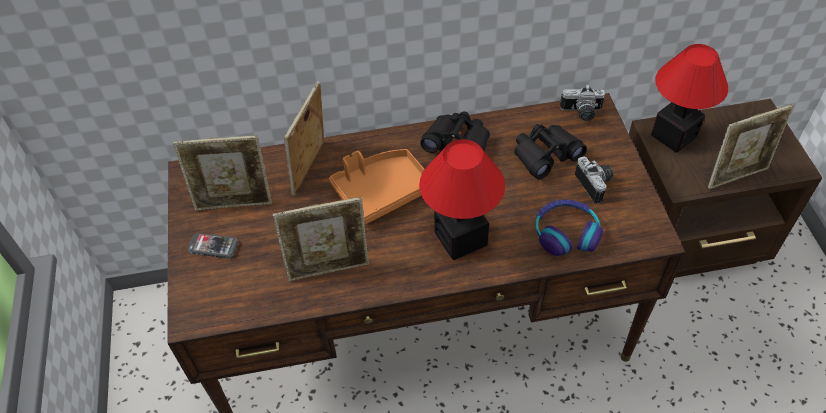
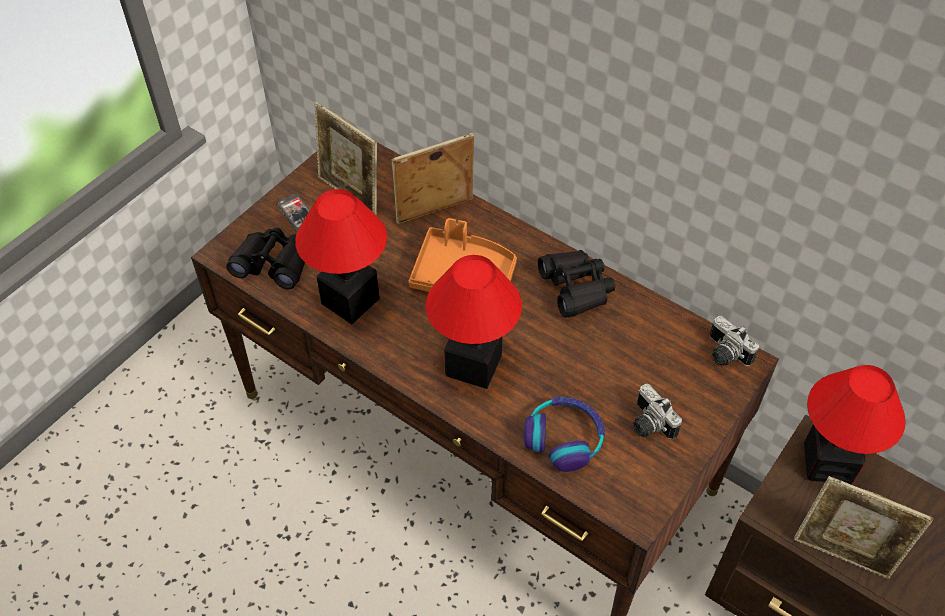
camera: 45 degrees right, 0 degrees up
(329, 268) = (351, 299): picture frame -> table lamp
(545, 155) = (638, 361): black binoculars -> black binoculars (273, 264)
(596, 184) = (648, 424): camera -> camera turned 120 degrees clockwise

